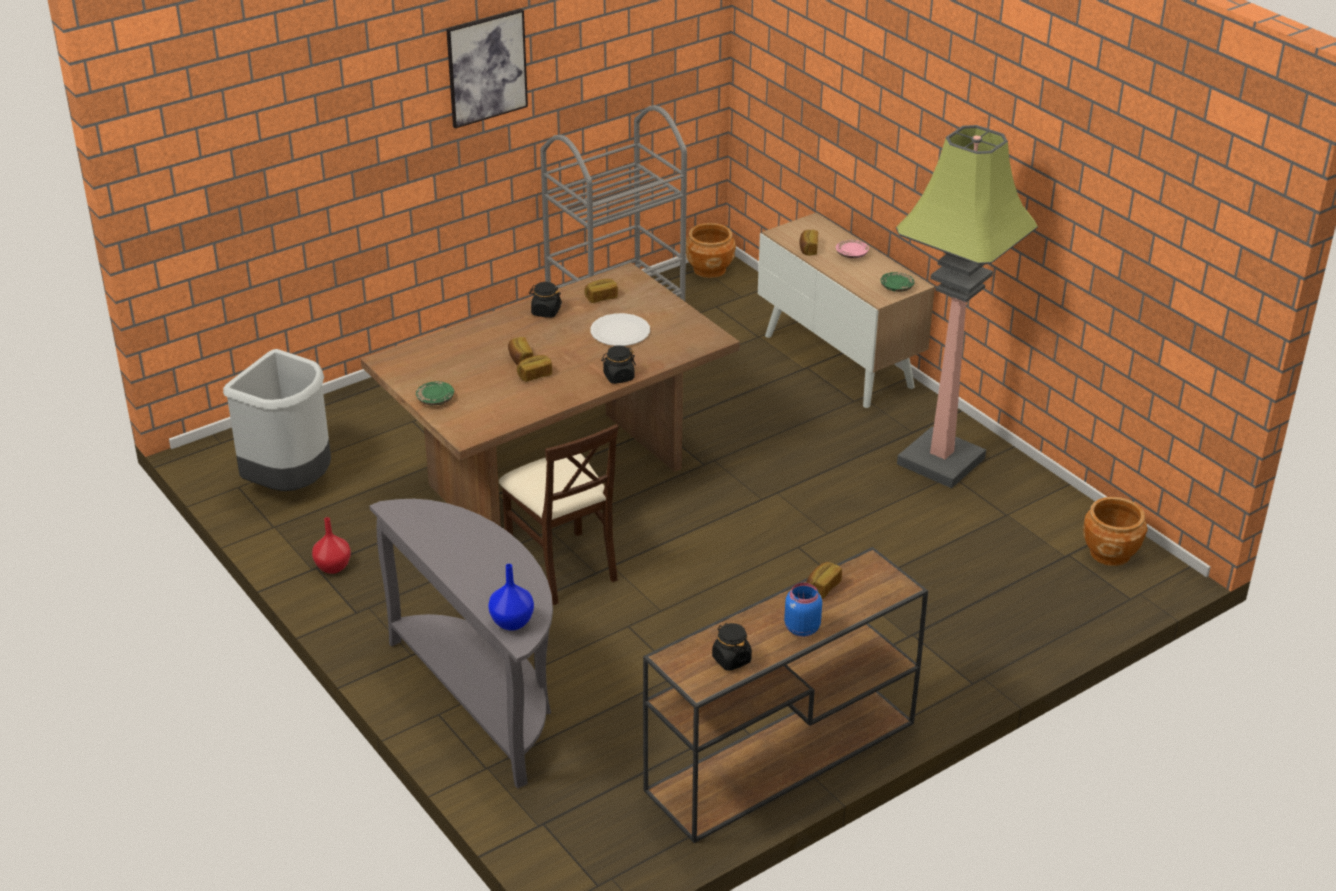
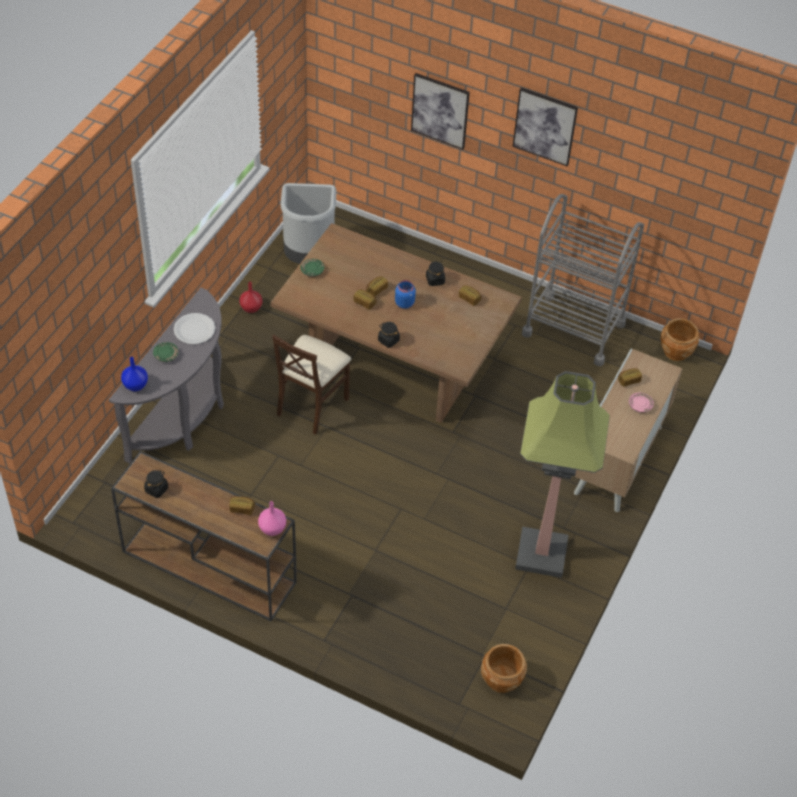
camera: 60 degrees right, 15 degrees up
(346, 145) = (440, 110): none -> picture
(620, 332) = (437, 322): white plate -> white plate (194, 329)
(801, 628) = (200, 511): blue jar -> blue jar (404, 303)
(876, 570) = (272, 529): none -> pink vase
(896, 287) = (615, 443): green plate -> green plate (166, 355)

